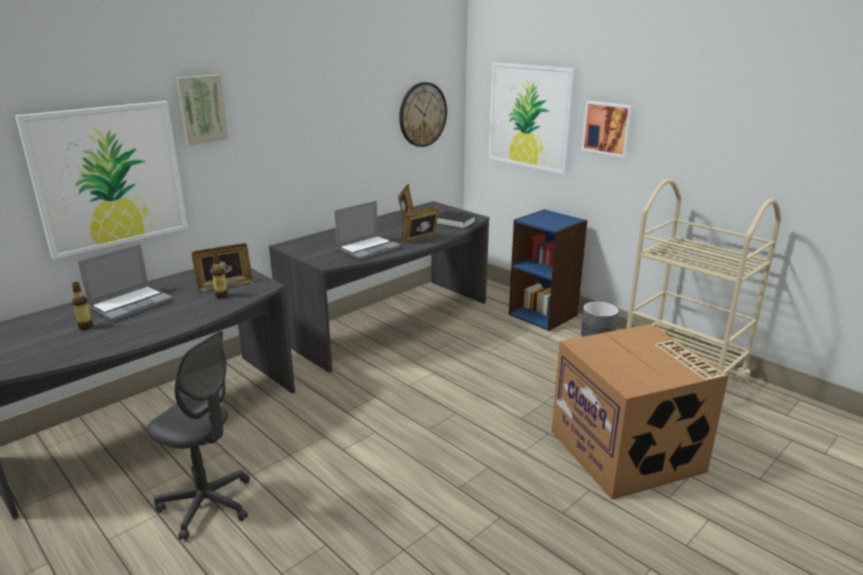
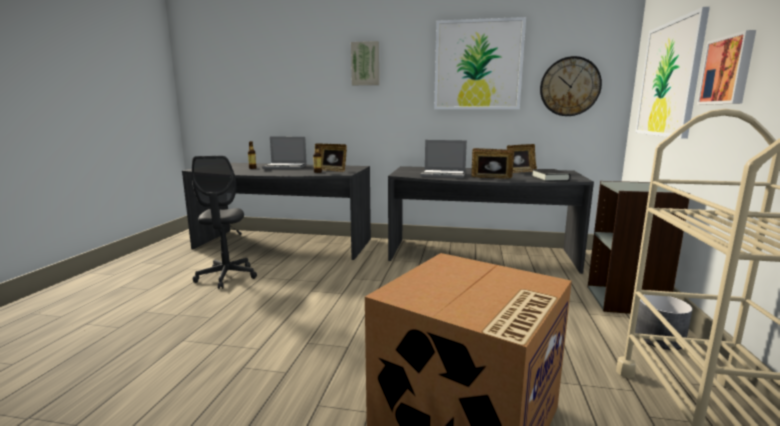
camera: 55 degrees right, 10 degrees down
(109, 177) = (307, 98): picture -> picture (478, 65)
(543, 314) = (626, 301): blue bookcase -> grey bookcase

